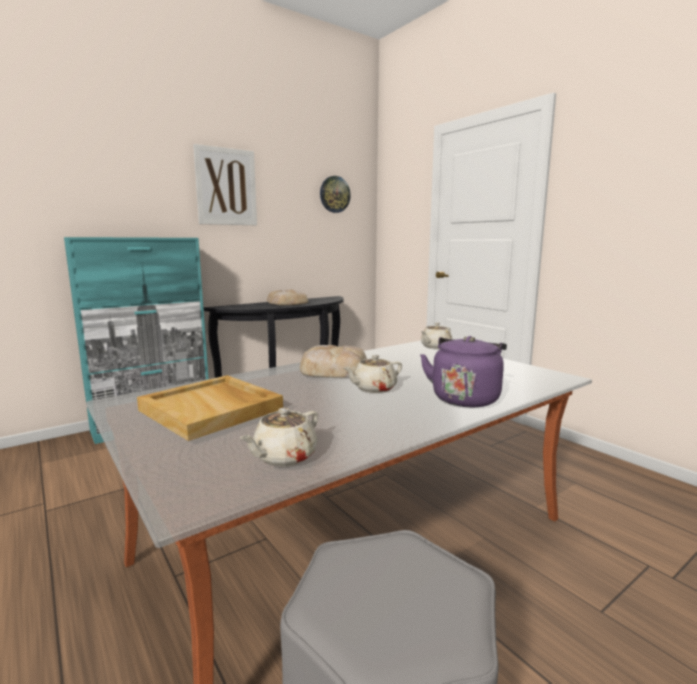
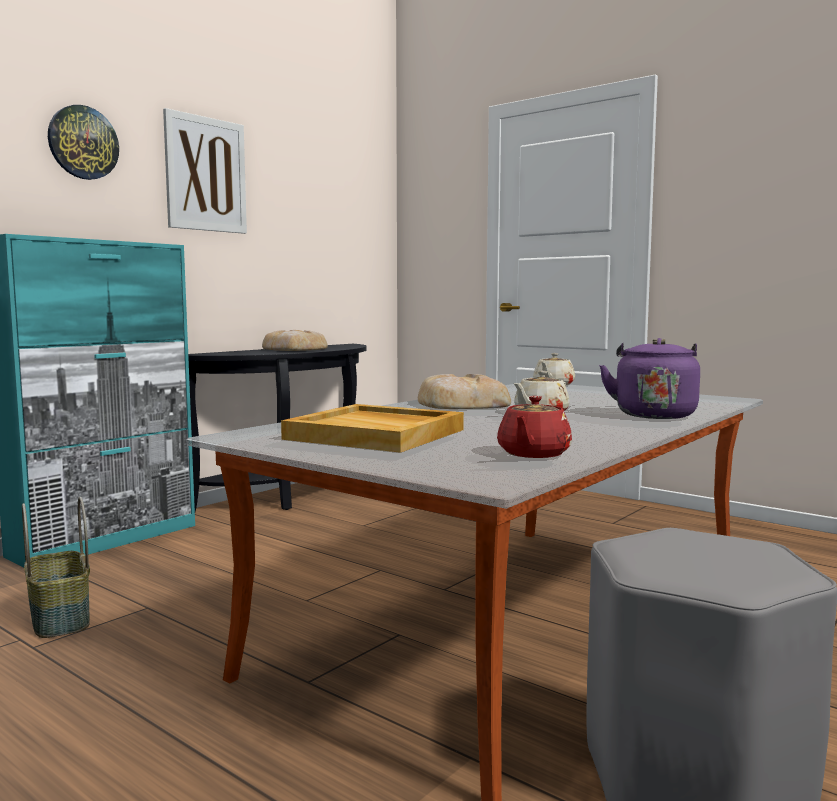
camera: 15 degrees left, 5 degrees down
(77, 487) = (58, 618): none -> basket
(283, 457) = (533, 454): beige teapot -> red teapot
(334, 194) = (345, 194): wall clock -> wall clock (83, 143)

